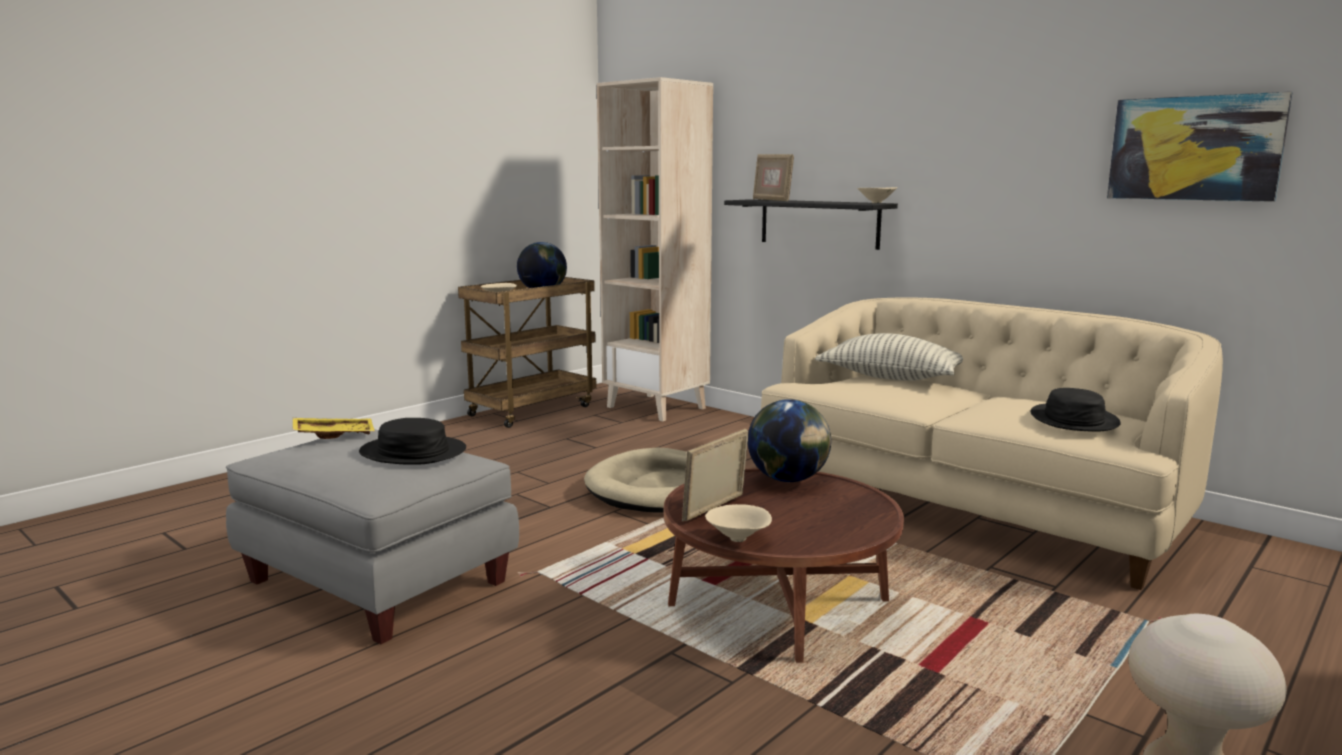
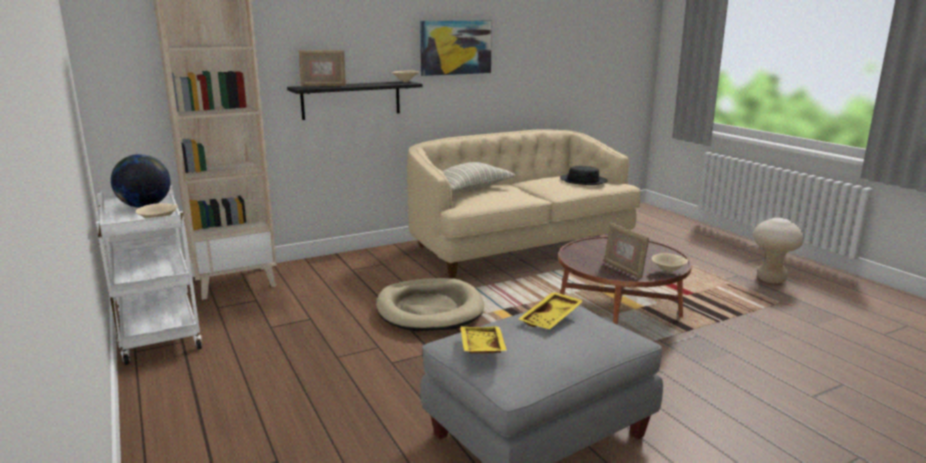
camera: 70 degrees left, 5 degrees up
(413, 452) = (552, 319): black hat -> yellow tray
(532, 410) = (157, 331): brown cart -> white cart
(788, 479) = (583, 248): globe -> none
(1194, 148) = (551, 43): picture -> picture (455, 47)

